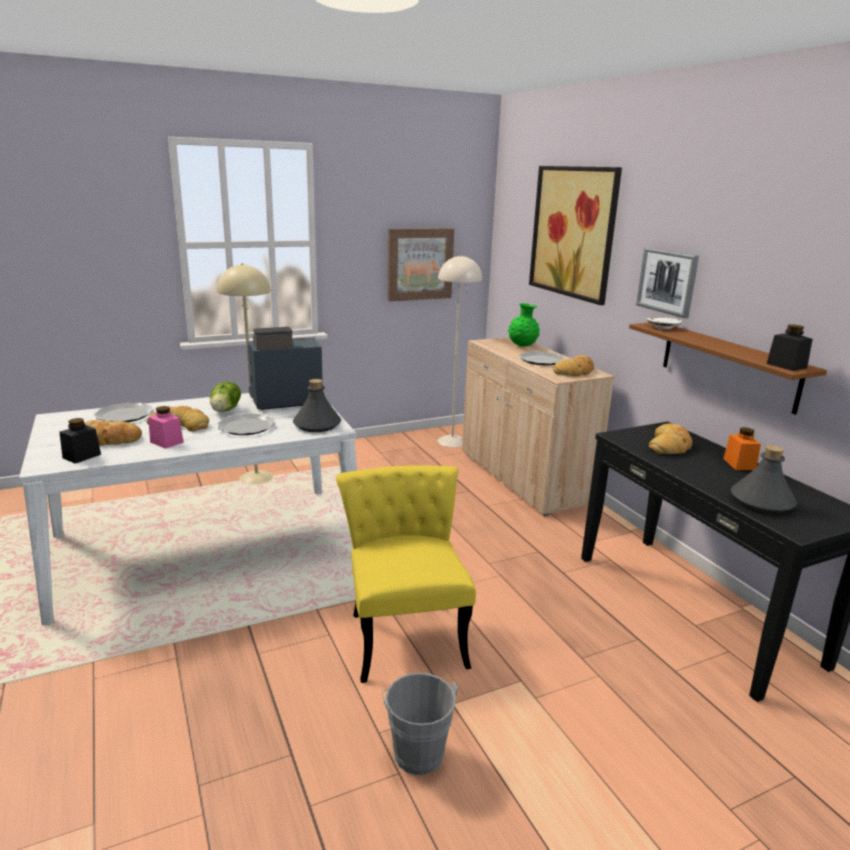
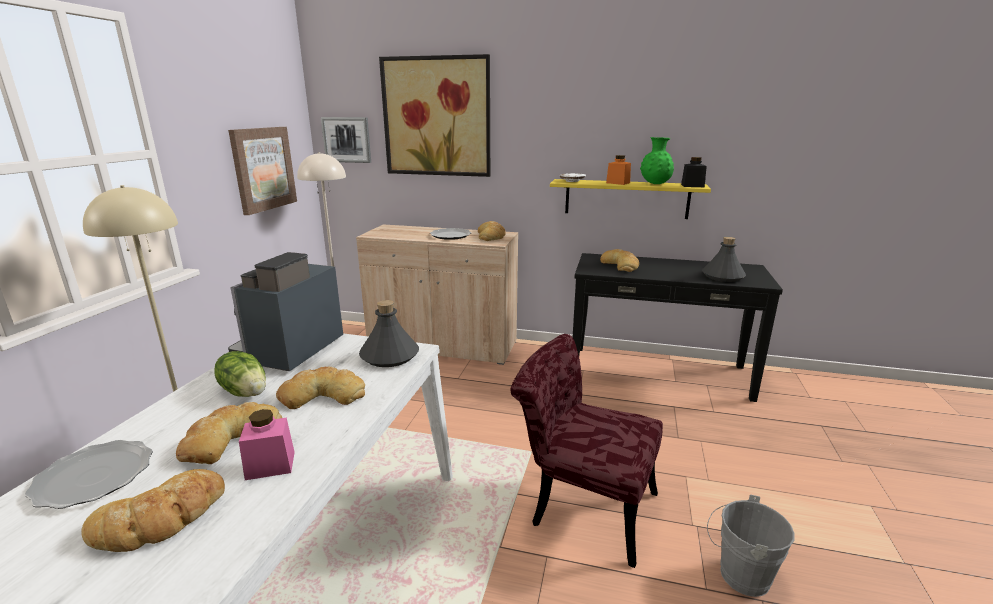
camera: 50 degrees left, 0 degrees up
(82, 456) = (181, 570): black jar -> none
(246, 427) = (323, 394): plate -> bread
(404, 631) = (582, 505): yellow chair -> red chair
(522, 346) = (408, 230): green vase -> green vase (655, 184)
(667, 281) = (557, 146): picture -> picture (347, 140)
(727, 365) = (626, 198): brown shelf -> yellow shelf
(739, 464) = (667, 262): orange jar -> orange jar (618, 183)

